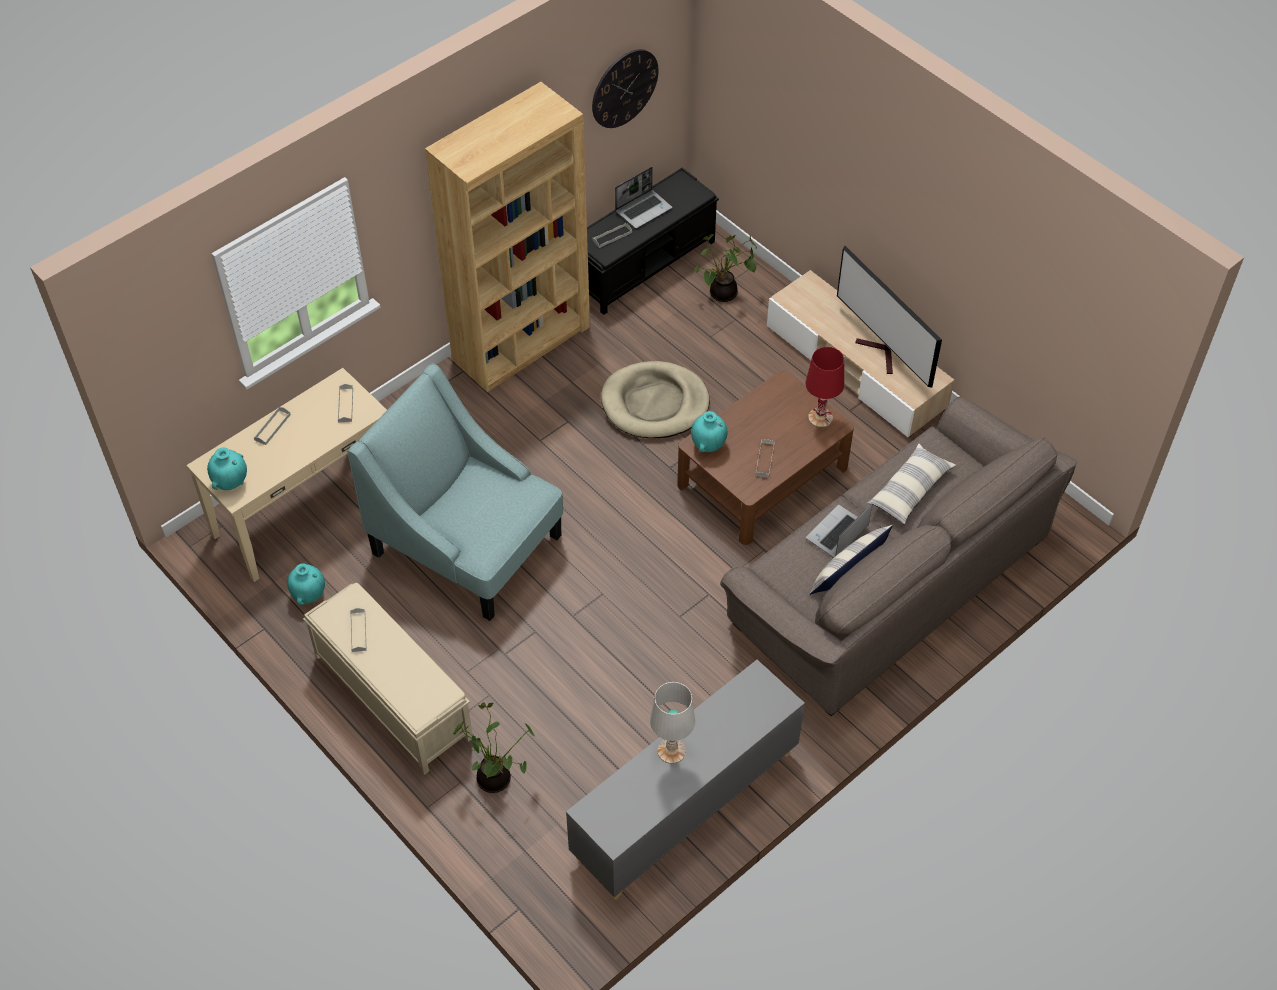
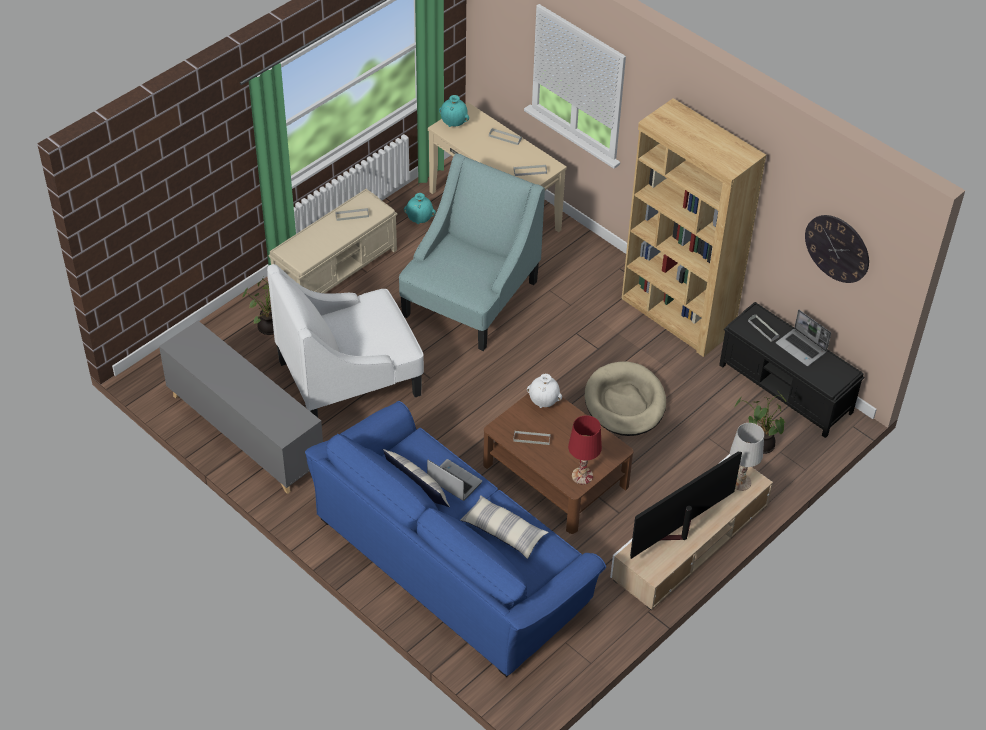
camera: 85 degrees right, 5 degrees down
(596, 681) = (350, 378): none -> white armchair
(672, 750) = (243, 373): white table lamp -> white table lamp (741, 482)
(708, 444) = (544, 402): turquoise vase -> white vase
(888, 580) = (453, 560): brown sofa -> blue sofa

